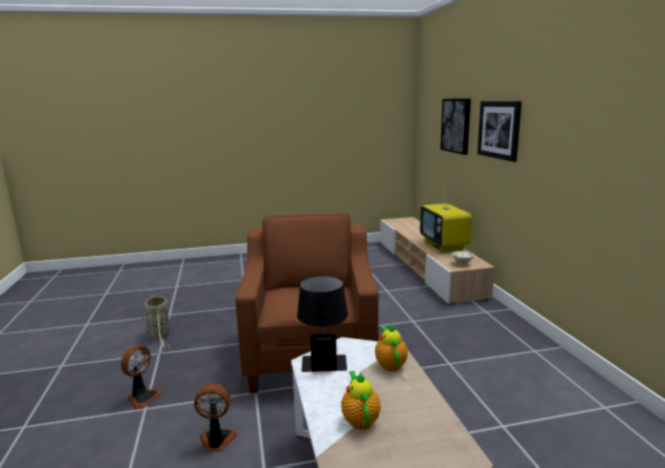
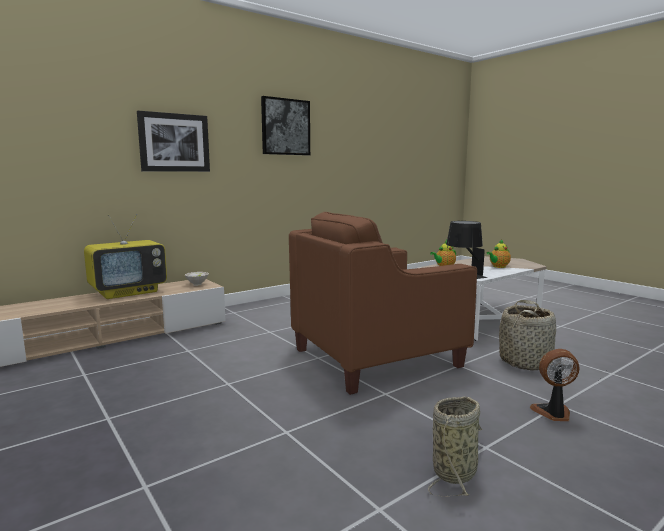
camera: 115 degrees left, 5 degrees down
(217, 441) = (525, 362): fan -> basket
(456, 125) = (68, 139): picture -> picture (285, 127)

